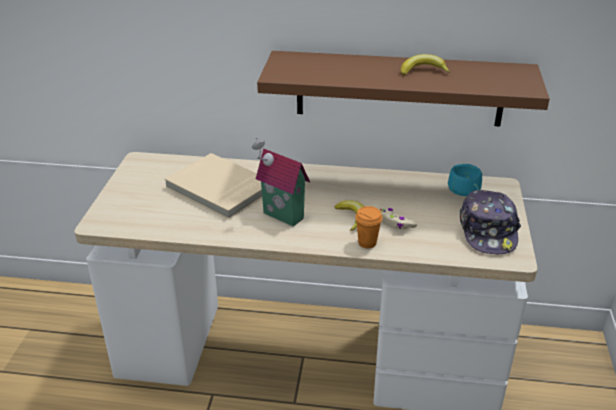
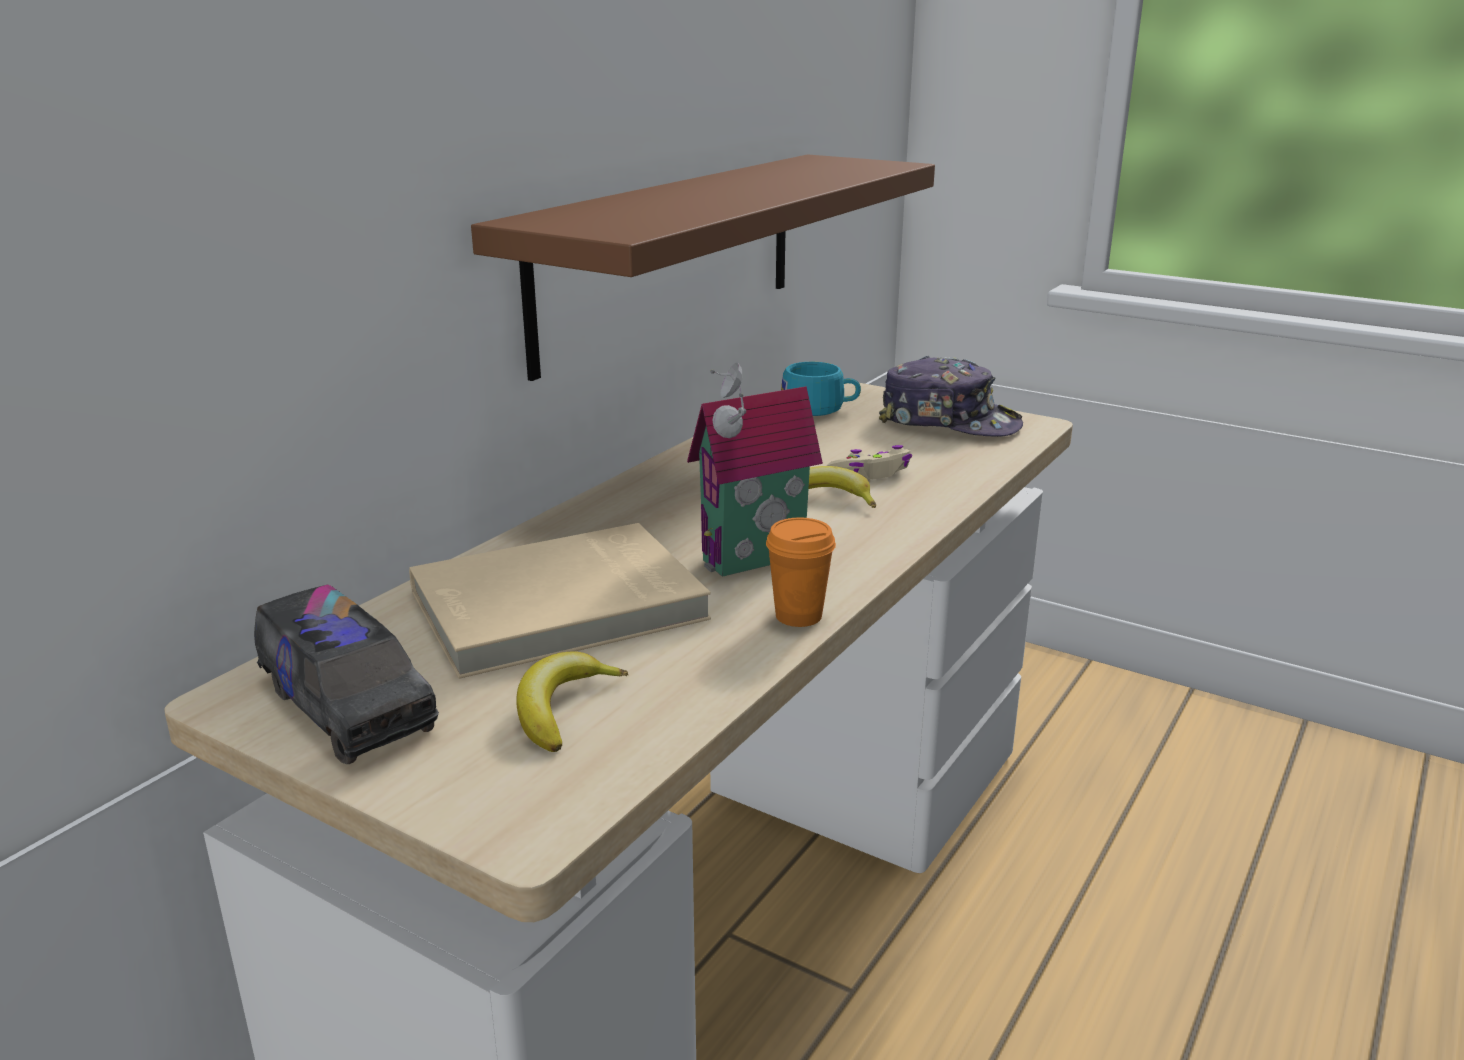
camera: 65 degrees left, 10 degrees down
(142, 176) = (347, 705): none -> toy truck
(367, 243) = (917, 506): orange cup -> orange cup (798, 616)
(423, 71) = (752, 181): banana -> banana (563, 709)

